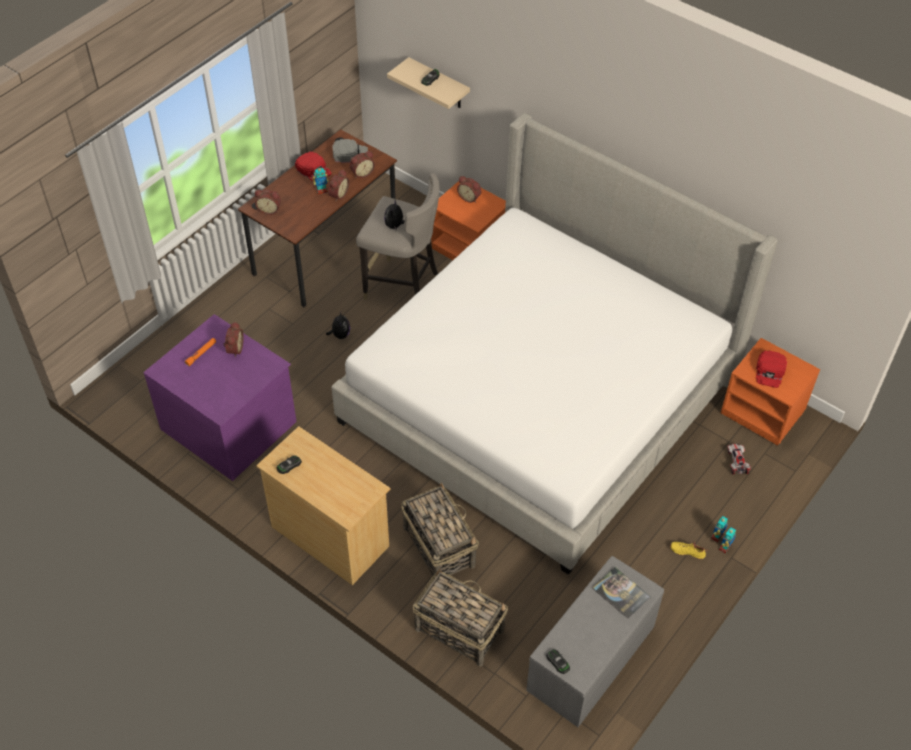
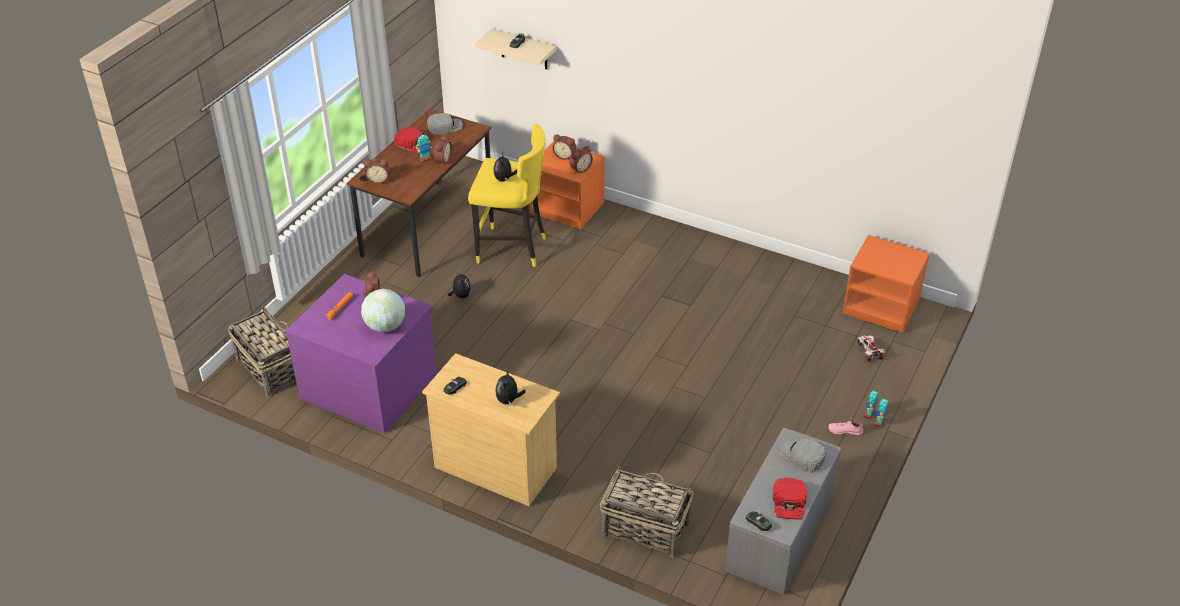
camera: 10 degrees left, 10 degrees down
(239, 382) = (385, 326): none -> globe
(337, 489) = (508, 400): none -> plush toy
(362, 173) = (460, 141): alarm clock -> alarm clock (580, 169)
(403, 287) = (512, 249): grey stool -> yellow stool
(438, 546) = (605, 460): basket -> basket (270, 368)
(540, 397) = (669, 323): bed -> none
(621, 593) = (801, 456): book -> grey cap
(687, 551) = (844, 430): yellow shoe -> pink shoe
(770, 371) = (885, 260): red cap -> red cap (789, 502)

